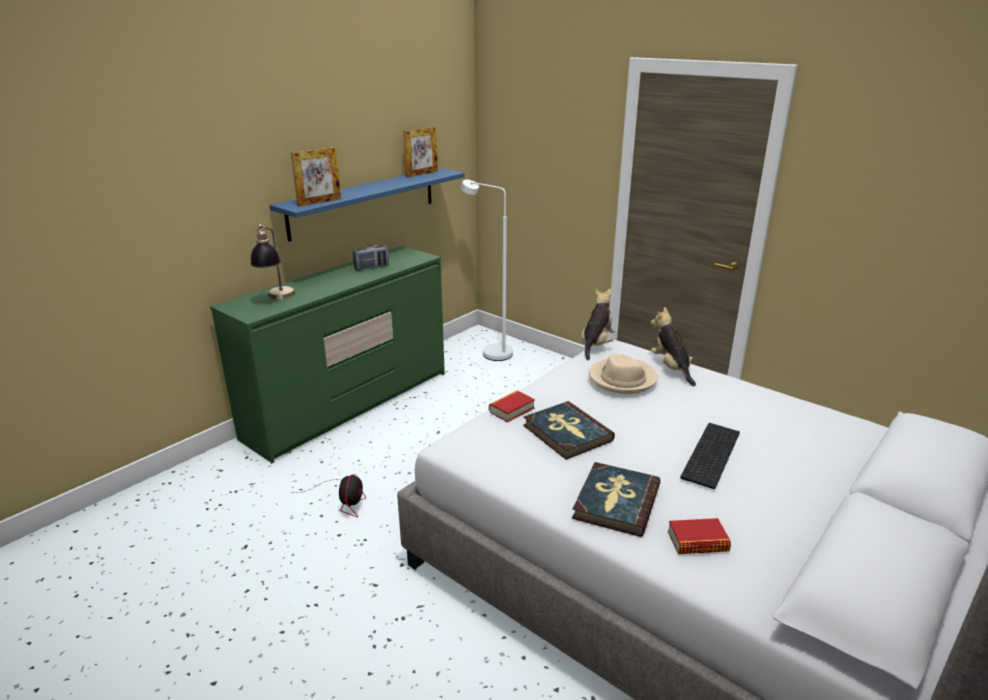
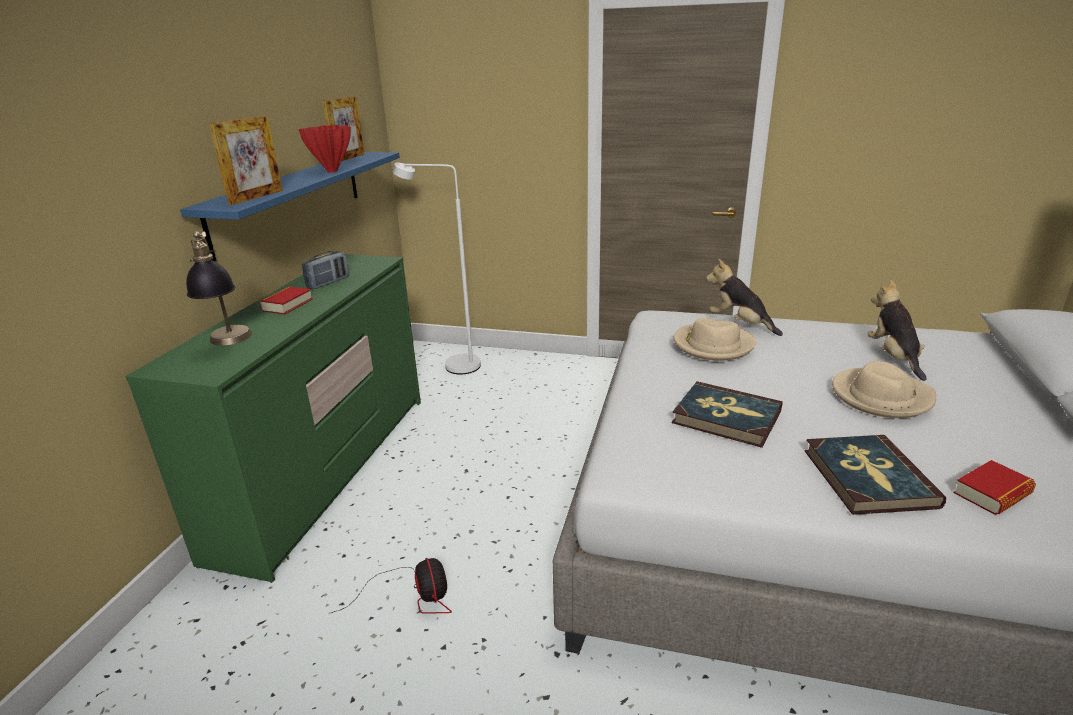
camera: 25 degrees left, 0 degrees up
(394, 186) = (333, 171): none -> red vase
(511, 410) = (639, 409): book -> book (287, 305)
(596, 345) = (641, 318): plush toy -> plush toy (893, 357)
(709, 453) = (880, 396): keyboard -> beige hat

